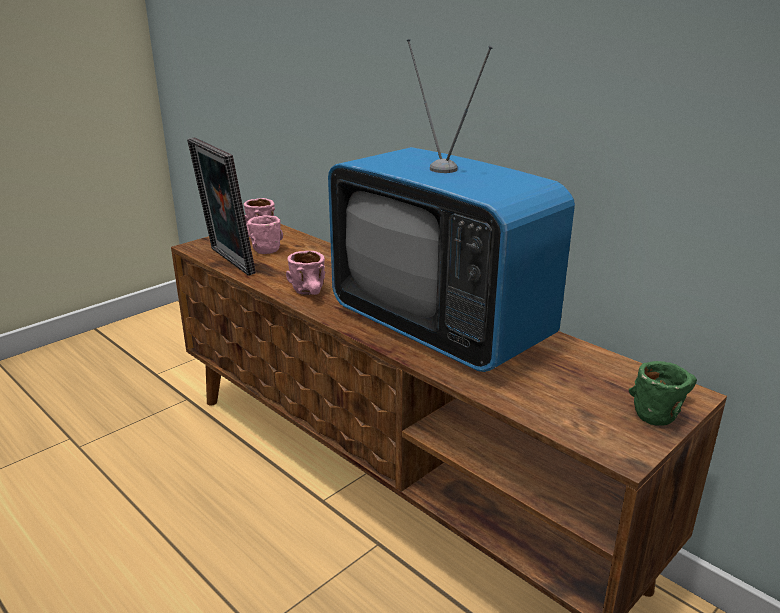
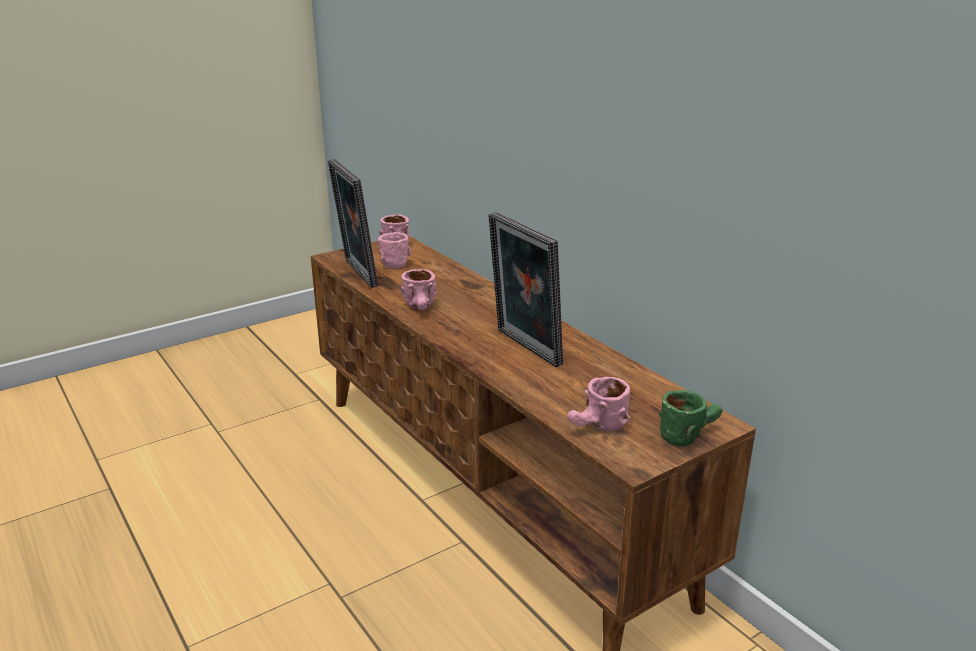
camera: 10 degrees right, 0 degrees up
(440, 328) = (524, 348): television -> picture frame
(562, 413) = (598, 428): none -> pink mug

